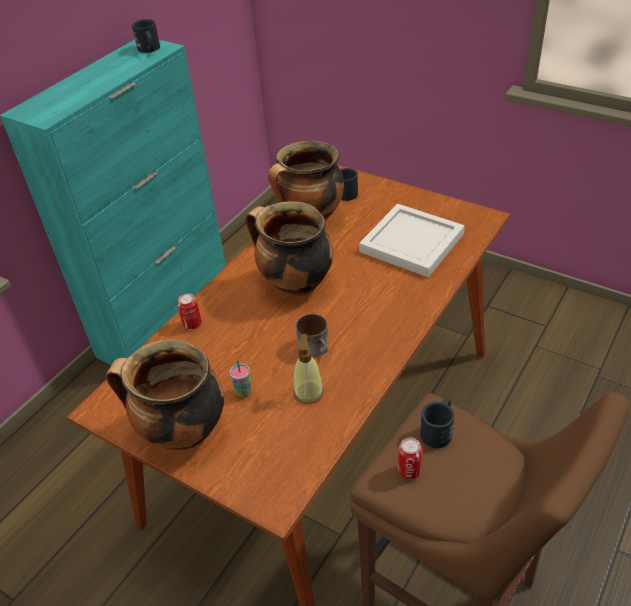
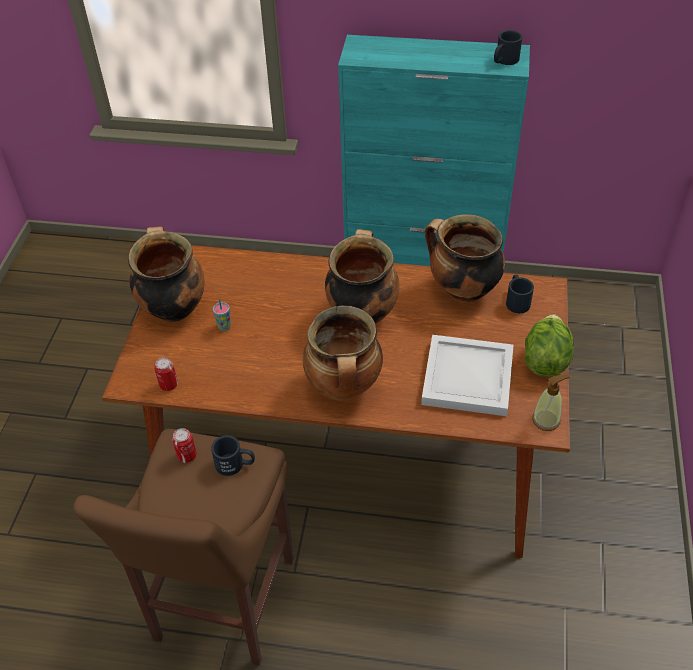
camera: 65 degrees right, 5 degrees up
(192, 324) = (284, 268): can -> can (168, 385)
(308, 392) = (239, 365): soap dispenser -> soap dispenser (546, 420)
(317, 348) = (290, 354): mug -> none
(383, 320) = (344, 388): none -> cooking pot
(415, 198) = (545, 360): none -> lettuce

